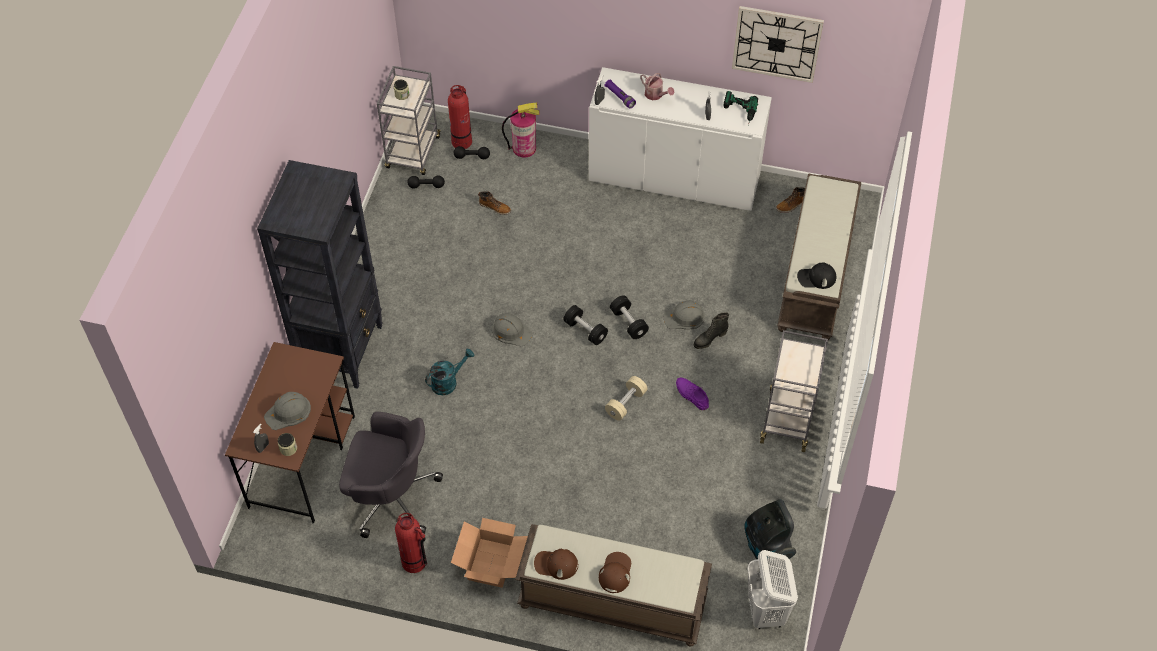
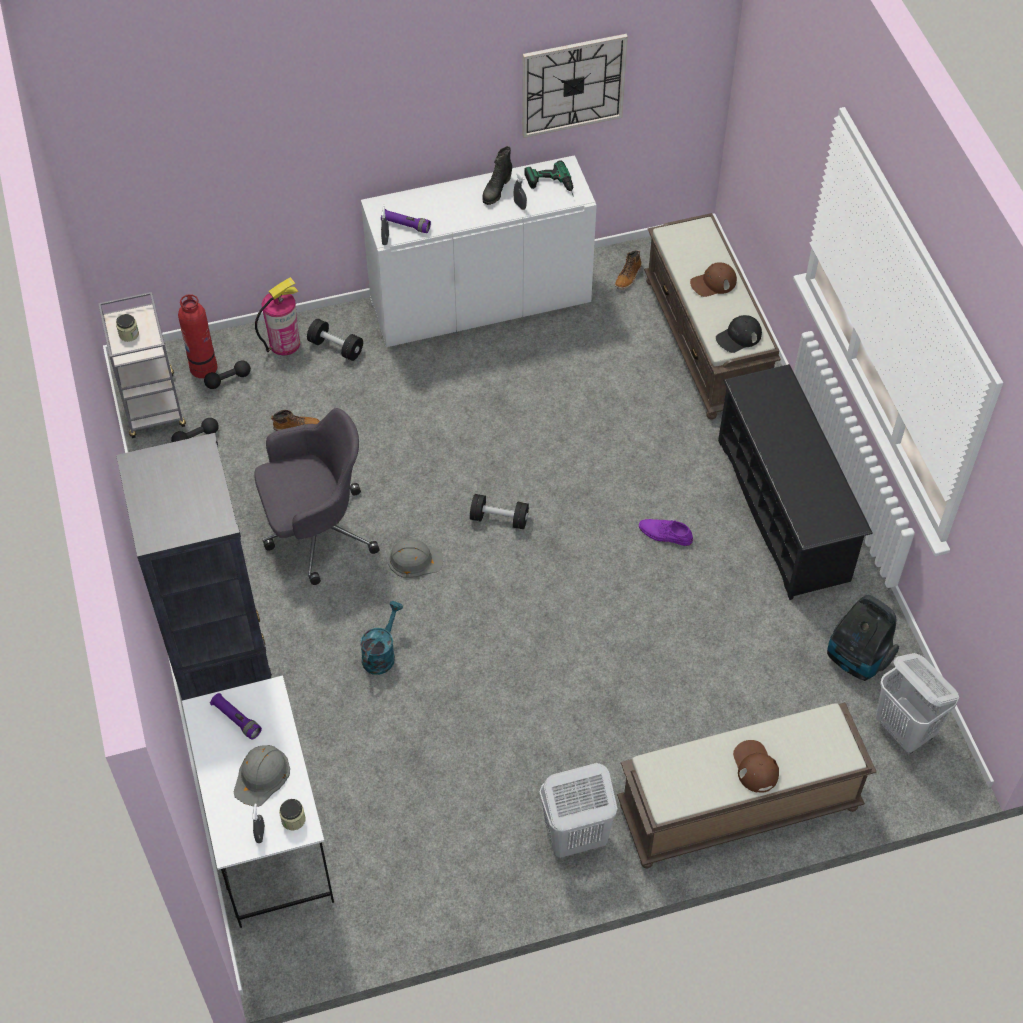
camera: 30 degrees left, 0 degrees up
(297, 370) = (236, 719): none -> purple flashlight
(302, 460) = (268, 834): brown desk -> white desk
(391, 496) = (406, 821): grey office chair -> grey office chair (316, 532)
(414, 562) = (486, 883): fire extinguisher -> none
(490, 563) = (574, 837): cardboard box -> white laundry basket
(556, 564) = (684, 792): brown cap -> brown cap (713, 283)
(626, 403) = (600, 579): beige dumbbell -> none
(628, 323) = (541, 487): black dumbbell -> black dumbbell (336, 347)
(655, 95) = (445, 206): watering can -> none
(685, 317) = (599, 452): grey hard hat -> none
(709, 339) = (642, 463): black boot -> black boot (496, 190)
(787, 418) = (783, 510): grey cart -> black shoe rack

